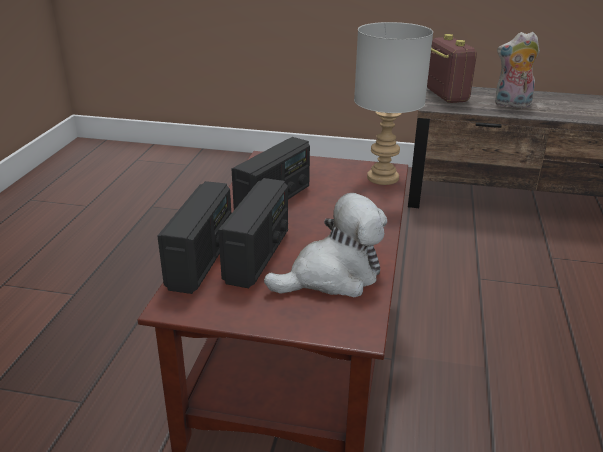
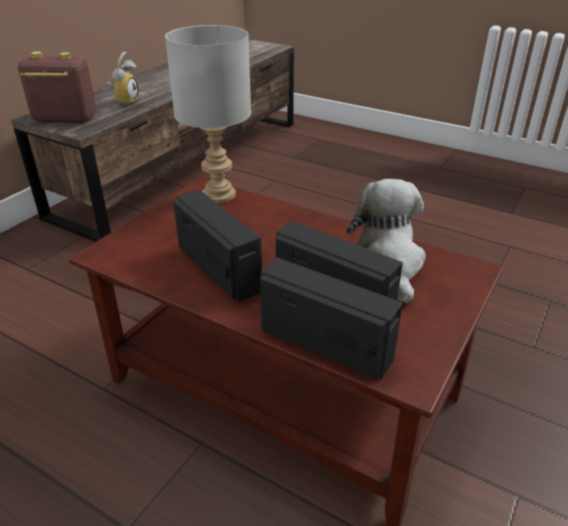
camera: 70 degrees left, 5 degrees up
(511, 105) = (125, 101): plush toy -> alarm clock

